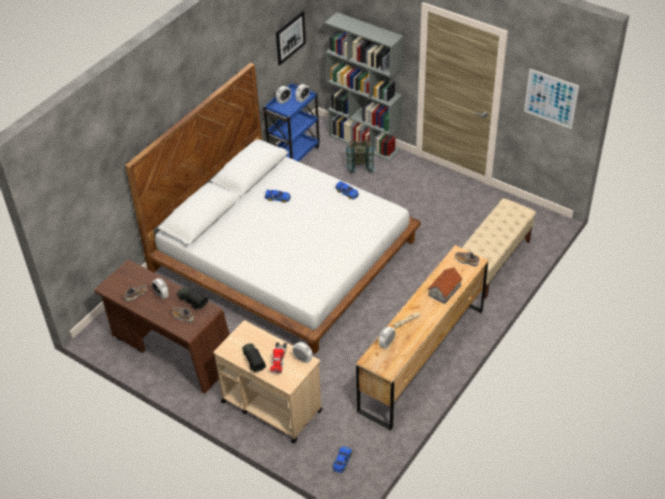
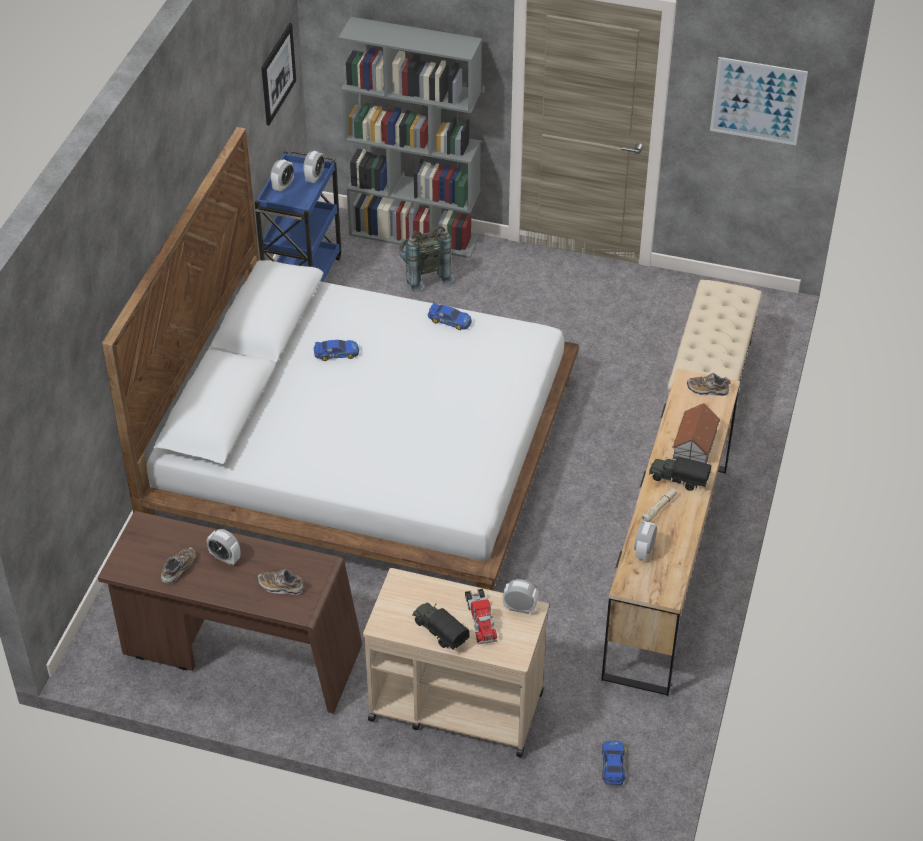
camera: 20 degrees left, 0 degrees up
(192, 301) = (285, 557): toy truck -> toy truck (678, 479)

